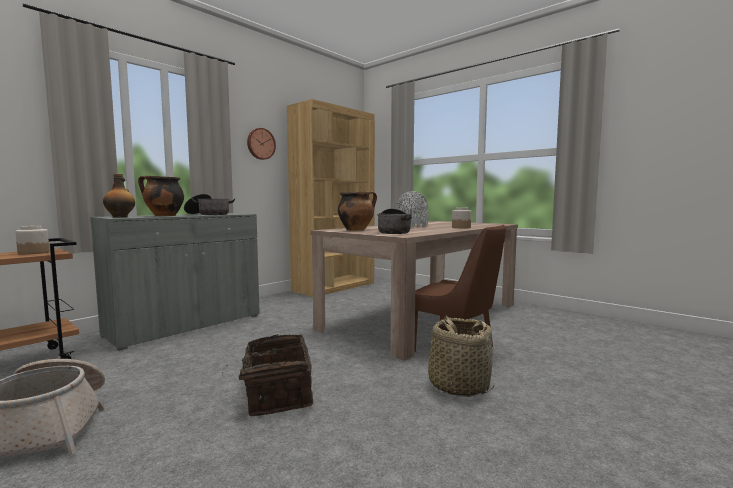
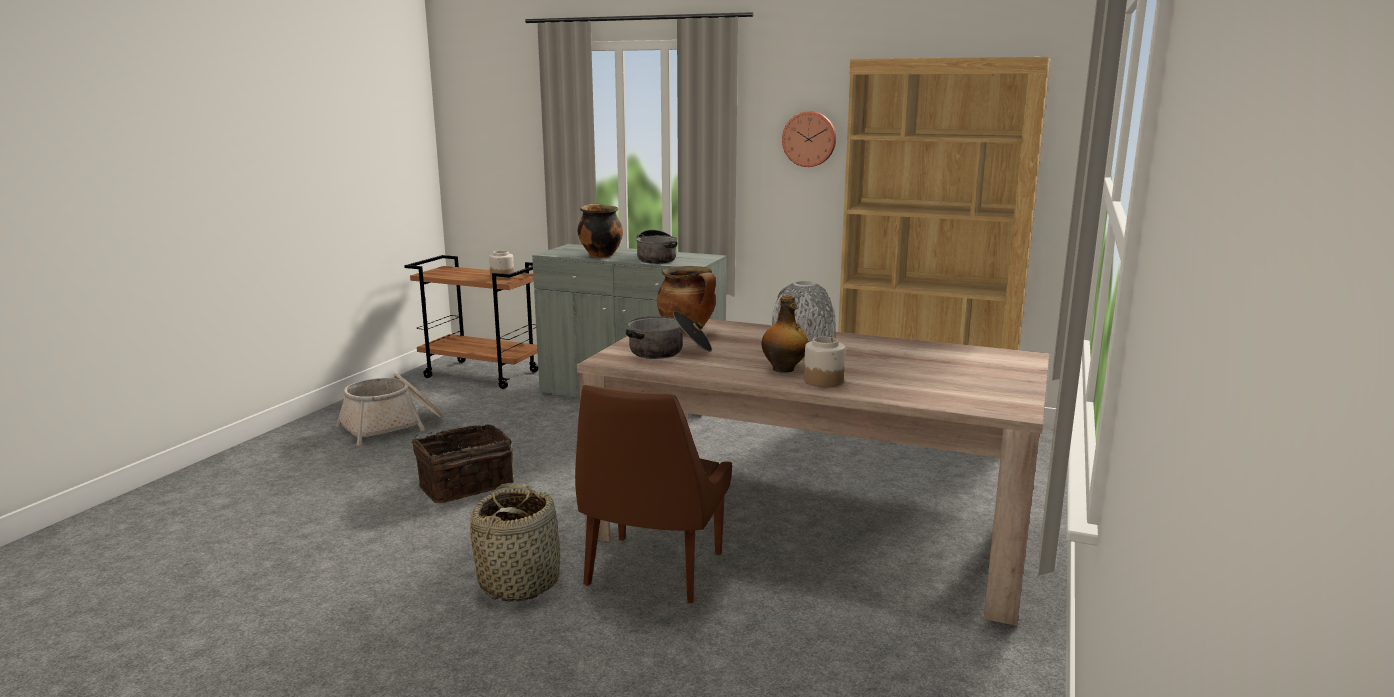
camera: 70 degrees right, 10 degrees up
(120, 217) = (561, 252): bottle -> bottle (784, 369)

